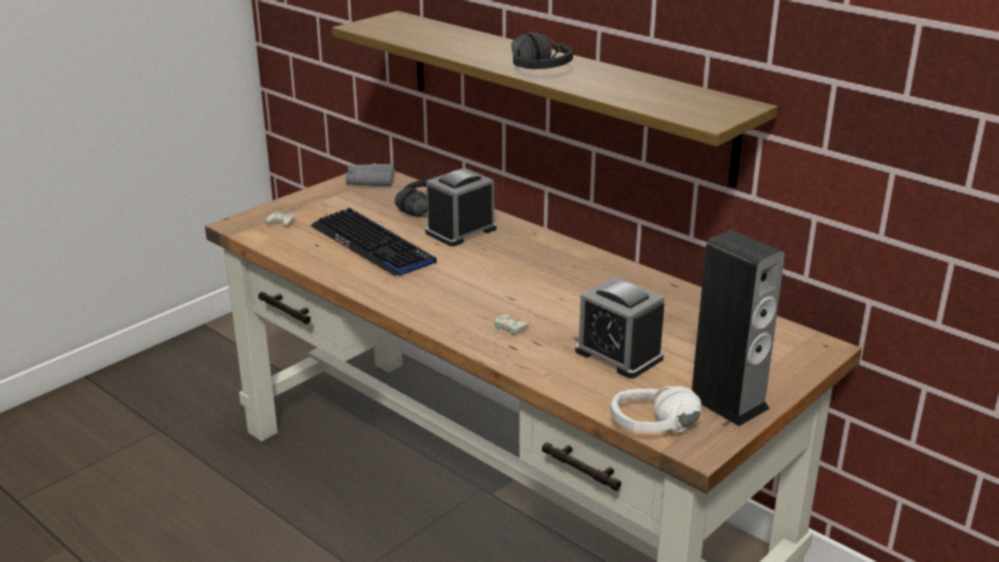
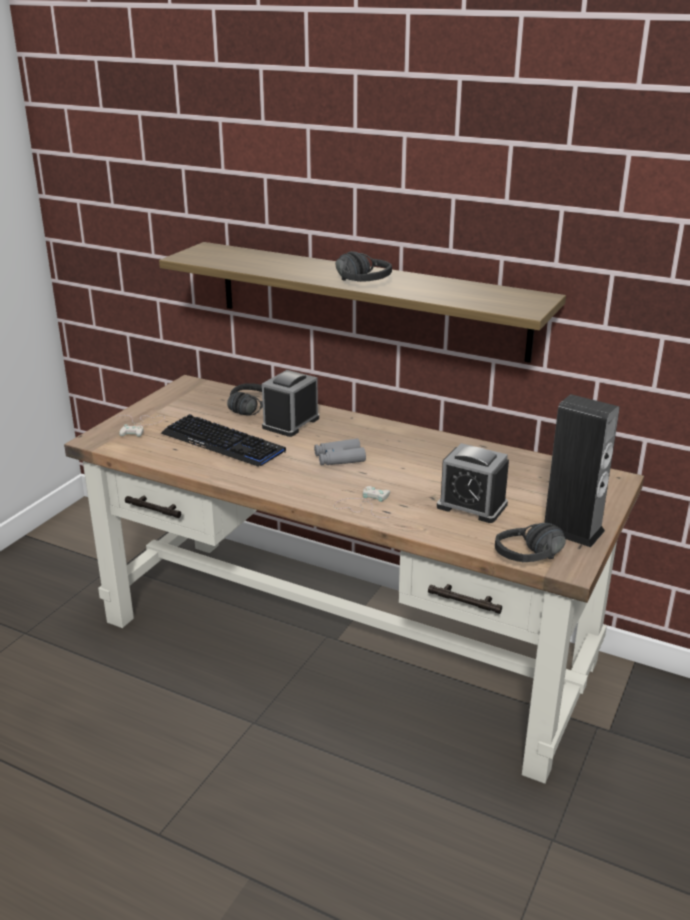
camera: 15 degrees left, 0 degrees up
(370, 181) = (190, 390): grey binoculars -> grey binoculars (339, 458)
(658, 433) = (535, 561): white headphones -> black headphones

